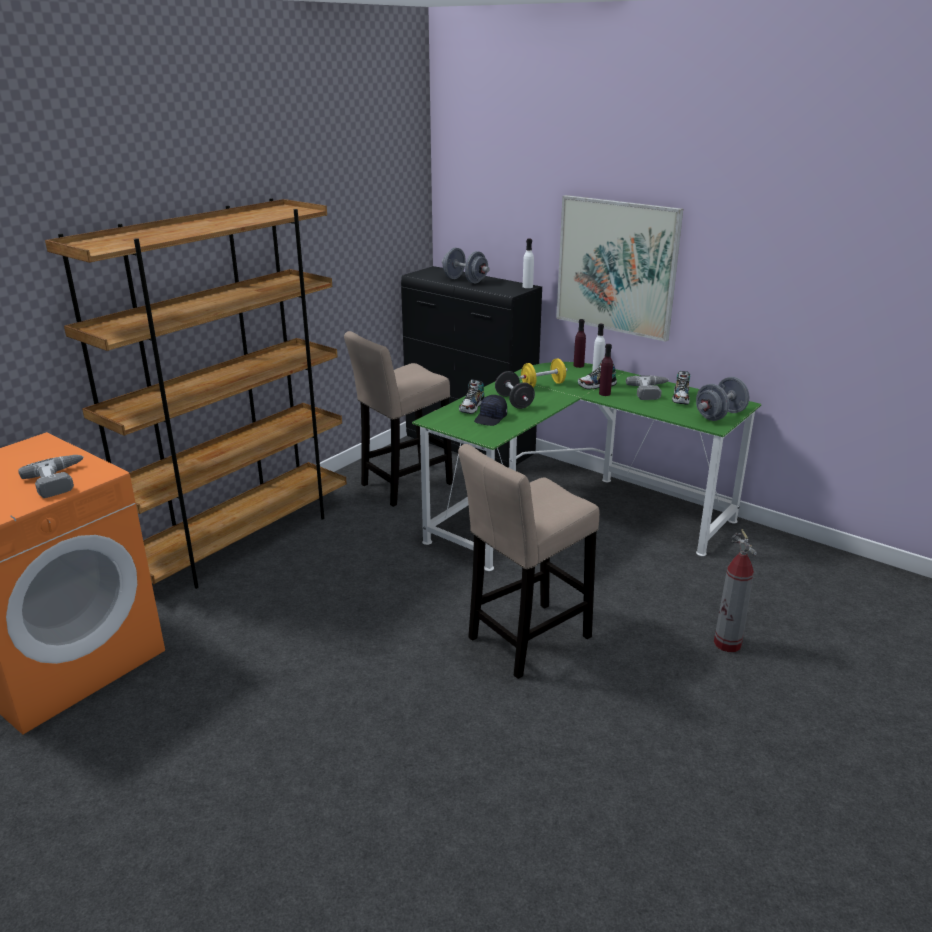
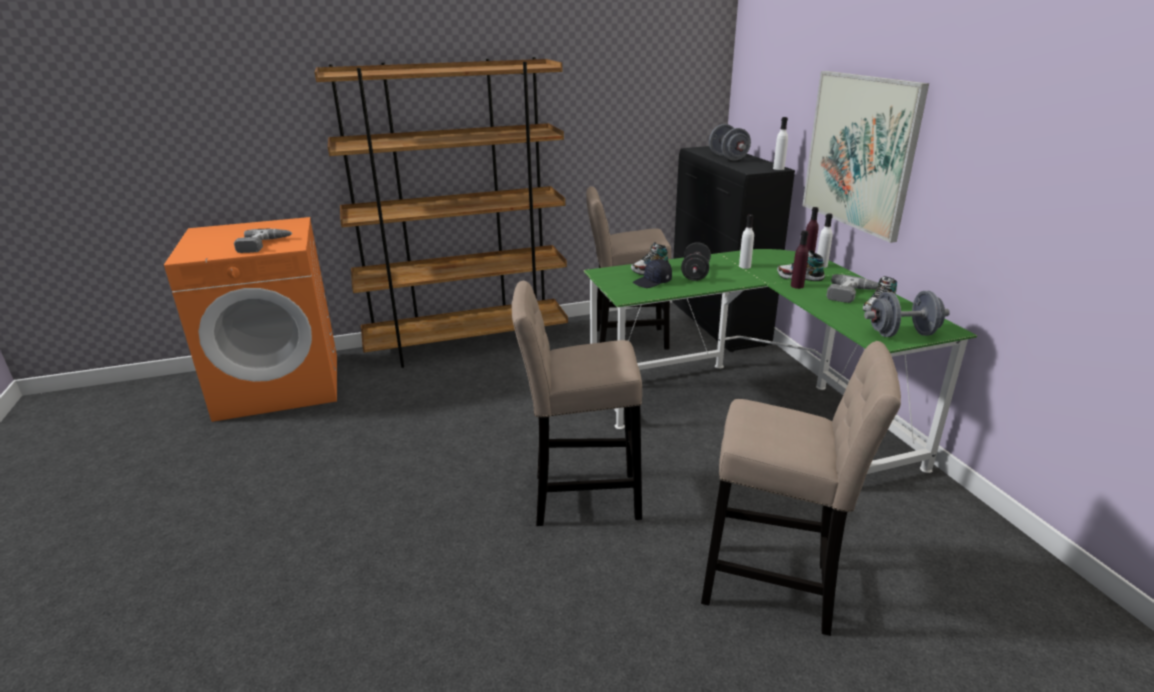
camera: 35 degrees right, 0 degrees up
(543, 385) = (744, 266): yellow dumbbell -> white bottle
(727, 644) = (775, 587): fire extinguisher -> beige stool

